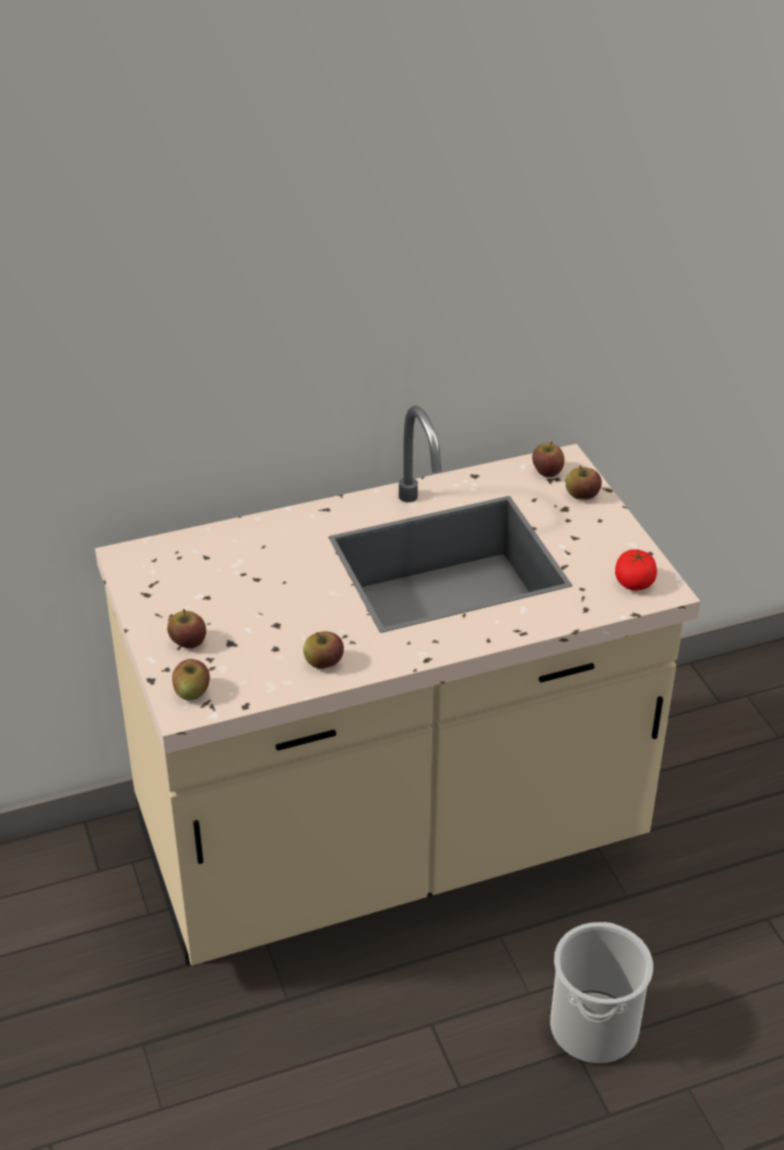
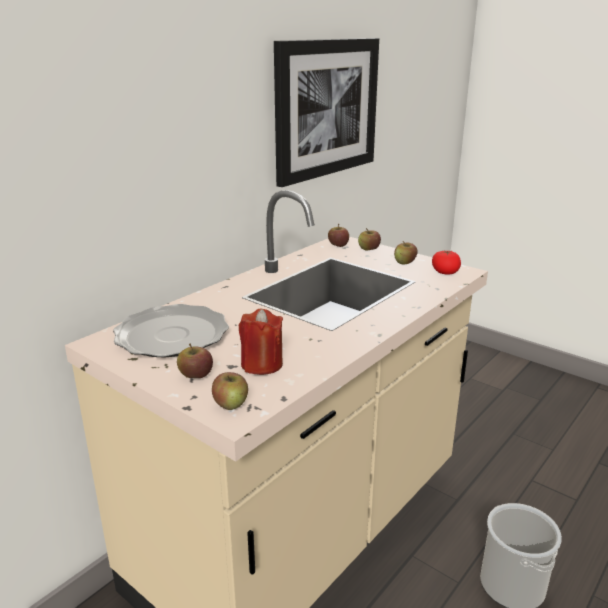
camera: 30 degrees left, 15 degrees down
(206, 573) = (172, 335): none -> plate
(262, 653) = (262, 364): none -> red candle
(323, 662) = (313, 356): apple -> apple (405, 262)
(566, 266) = (326, 108): none -> picture

